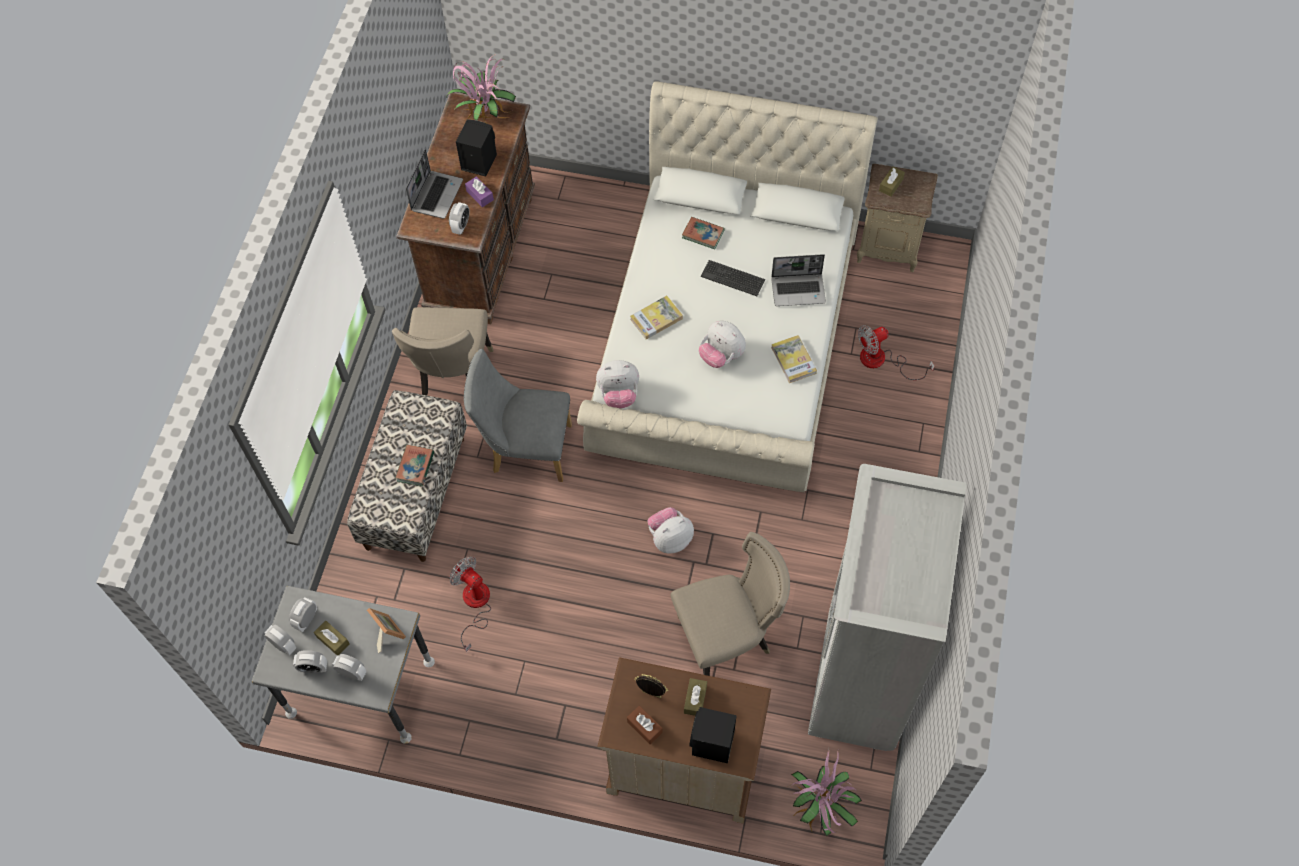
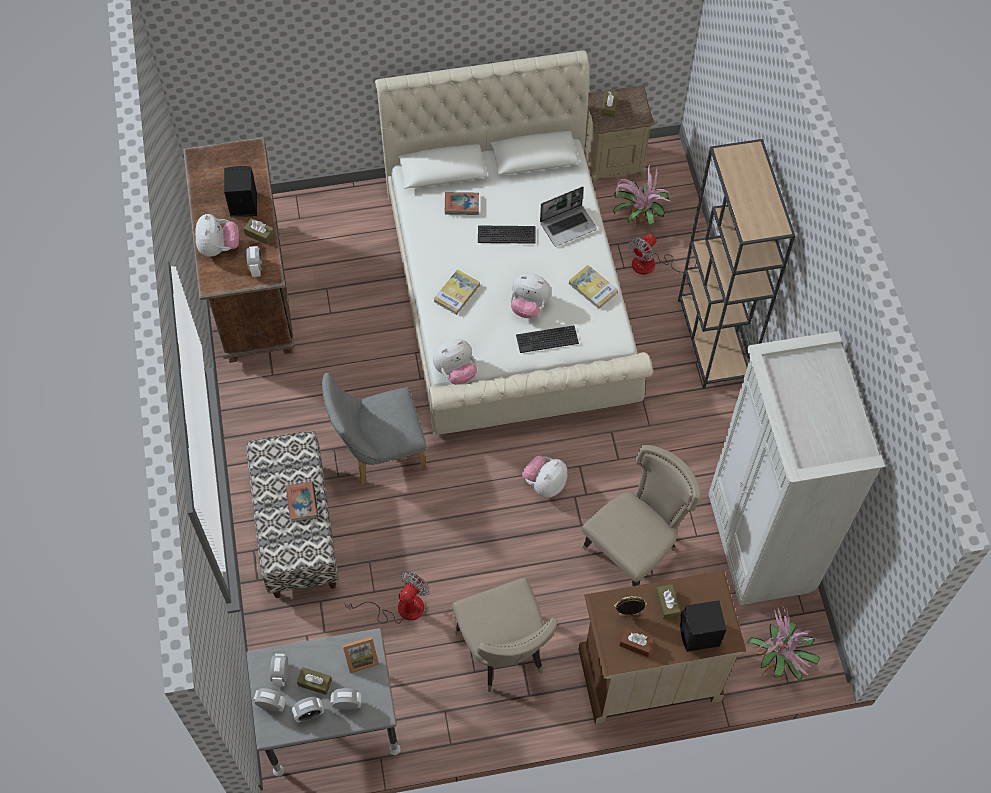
camera: 25 degrees left, 0 degrees up
(386, 634) = (361, 658): picture frame -> picture frame turned 135 degrees clockwise
(436, 195) = (219, 247): laptop -> plush toy
(453, 378) = (281, 414): beige chair -> beige chair (504, 654)
(475, 605) = (400, 608): fan -> fan turned 105 degrees clockwise
(480, 195) = (259, 234): purple tissue box -> brown tissue box
(483, 115) = (226, 160): potted plant -> potted plant (638, 218)
(723, 394) = (547, 339): none -> keyboard
(909, 458) = (714, 340): none -> bookcase

